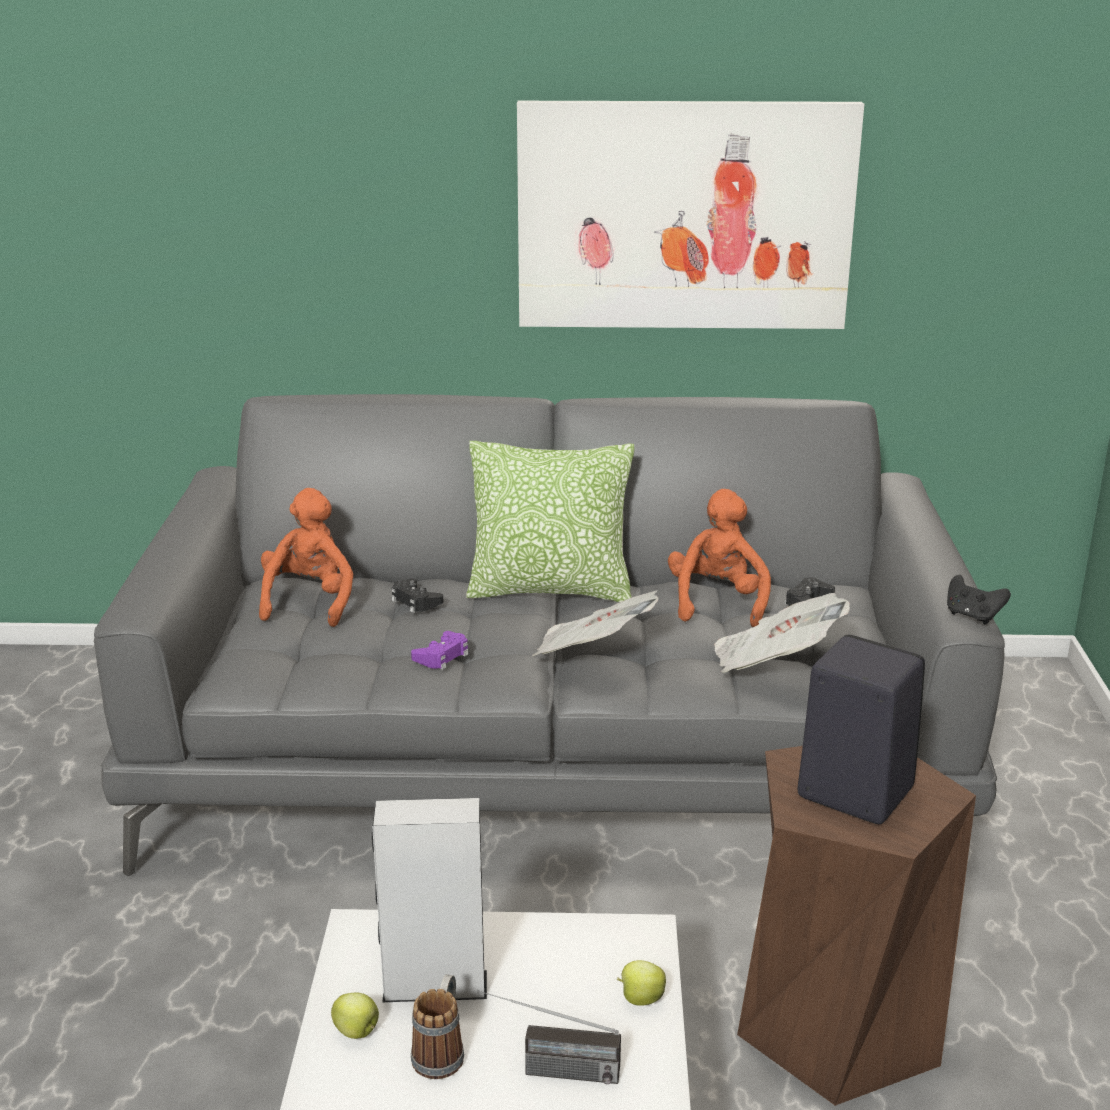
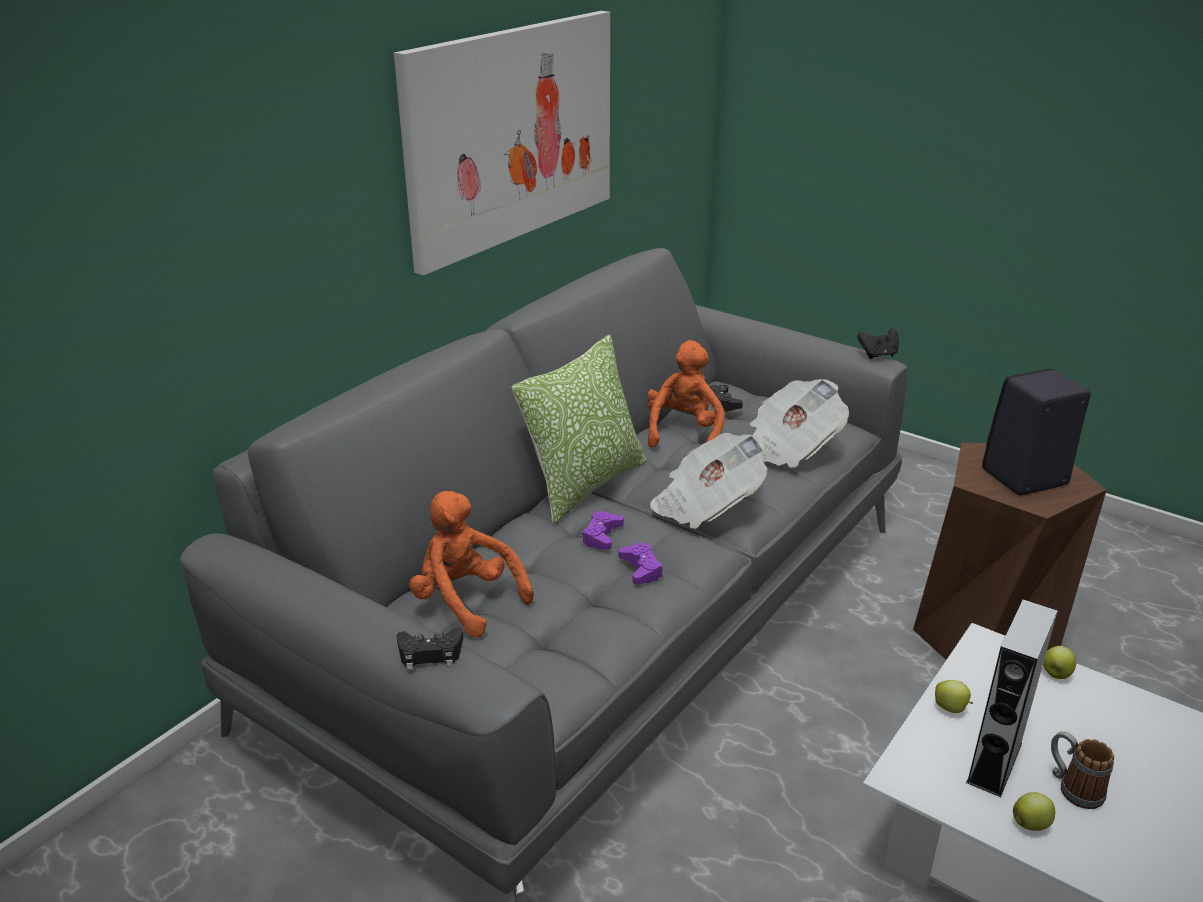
camera: 55 degrees left, 5 degrees up
(415, 601) = (536, 547): black game controller -> black game controller (430, 653)
(471, 622) = (602, 536): none -> purple game controller
(497, 935) = (951, 708): none -> apple
(547, 1070) = (1112, 745): radio -> none
(717, 602) = (683, 432): orange plush toy -> orange plush toy turned 60 degrees clockwise

